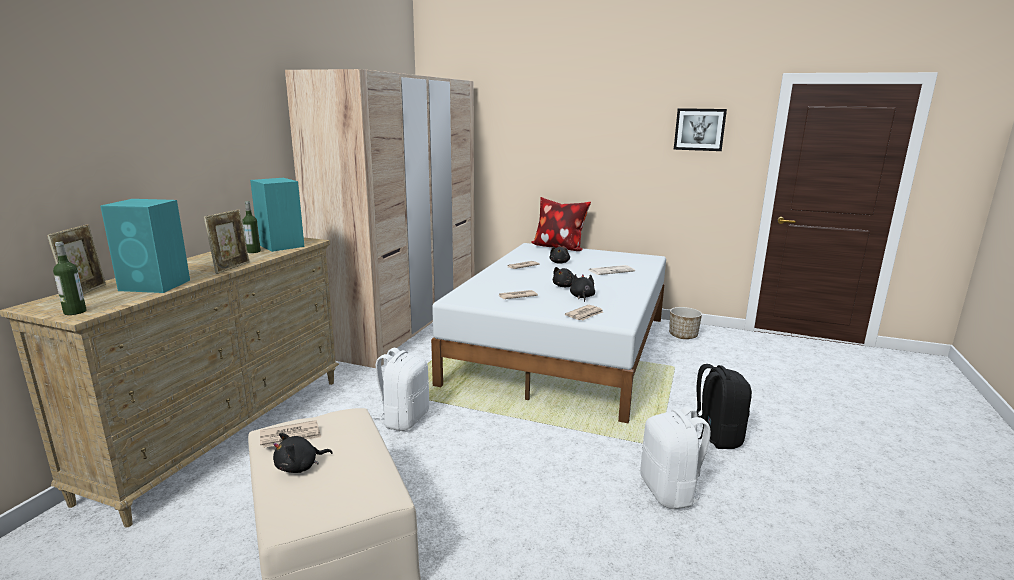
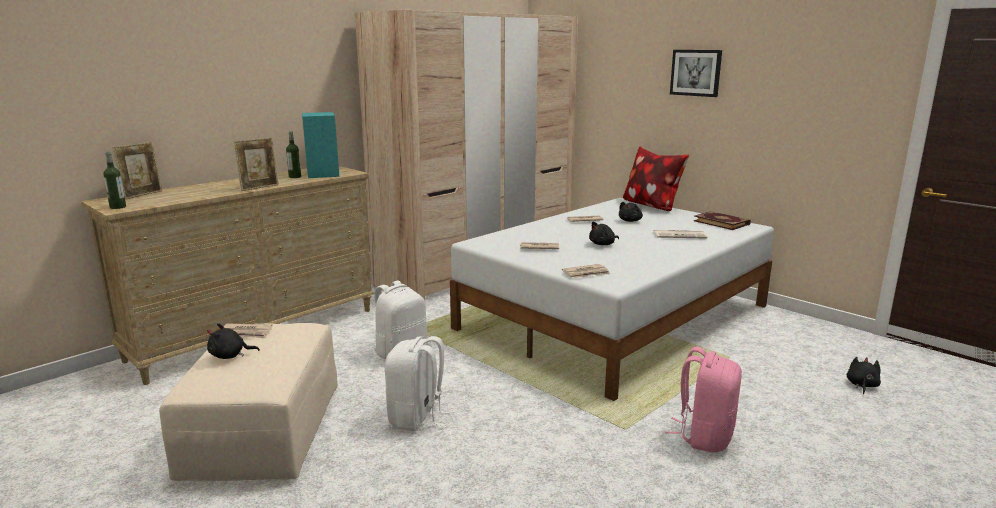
camera: 25 degrees right, 0 degrees up
(156, 285) = (191, 195): turquoise speaker -> none
(582, 297) = (607, 257): black plush toy -> black plush toy (861, 385)
(627, 256) = (722, 222): none -> book
(670, 492) = (594, 473): white backpack -> white backpack (417, 418)
(683, 336) = (778, 327): planter -> none
(699, 129) = (824, 70): picture -> picture (696, 72)
(715, 436) = (704, 436): black backpack -> pink backpack

